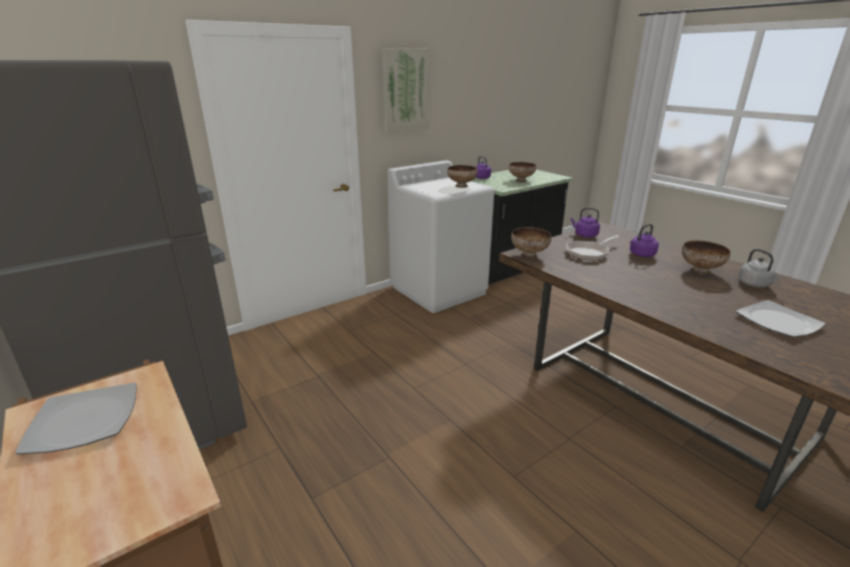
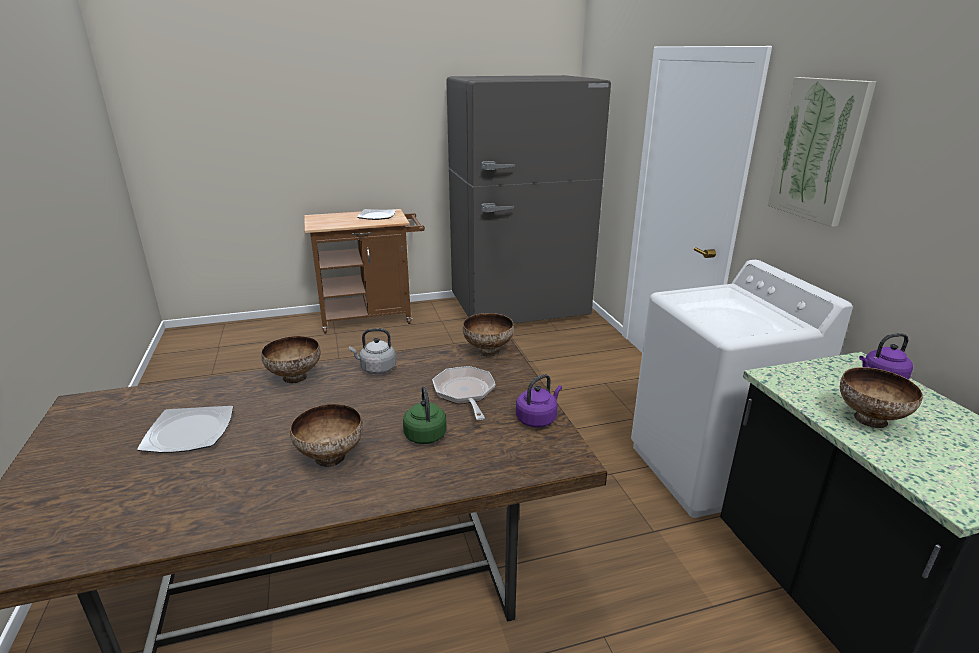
camera: 110 degrees right, 0 degrees up
(462, 186) = (730, 320): bowl -> bowl (294, 378)
(641, 255) = (425, 434): purple kettle -> green kettle
(755, 284) = (249, 481): grey kettle -> grey kettle (376, 369)

